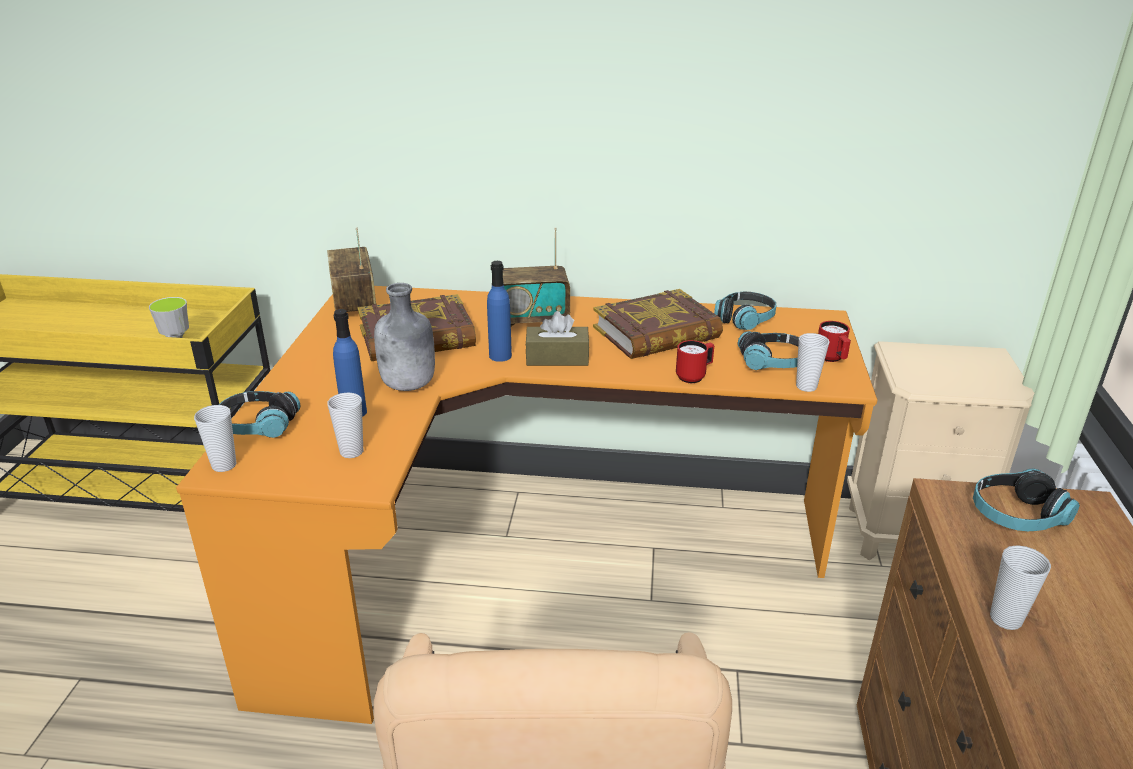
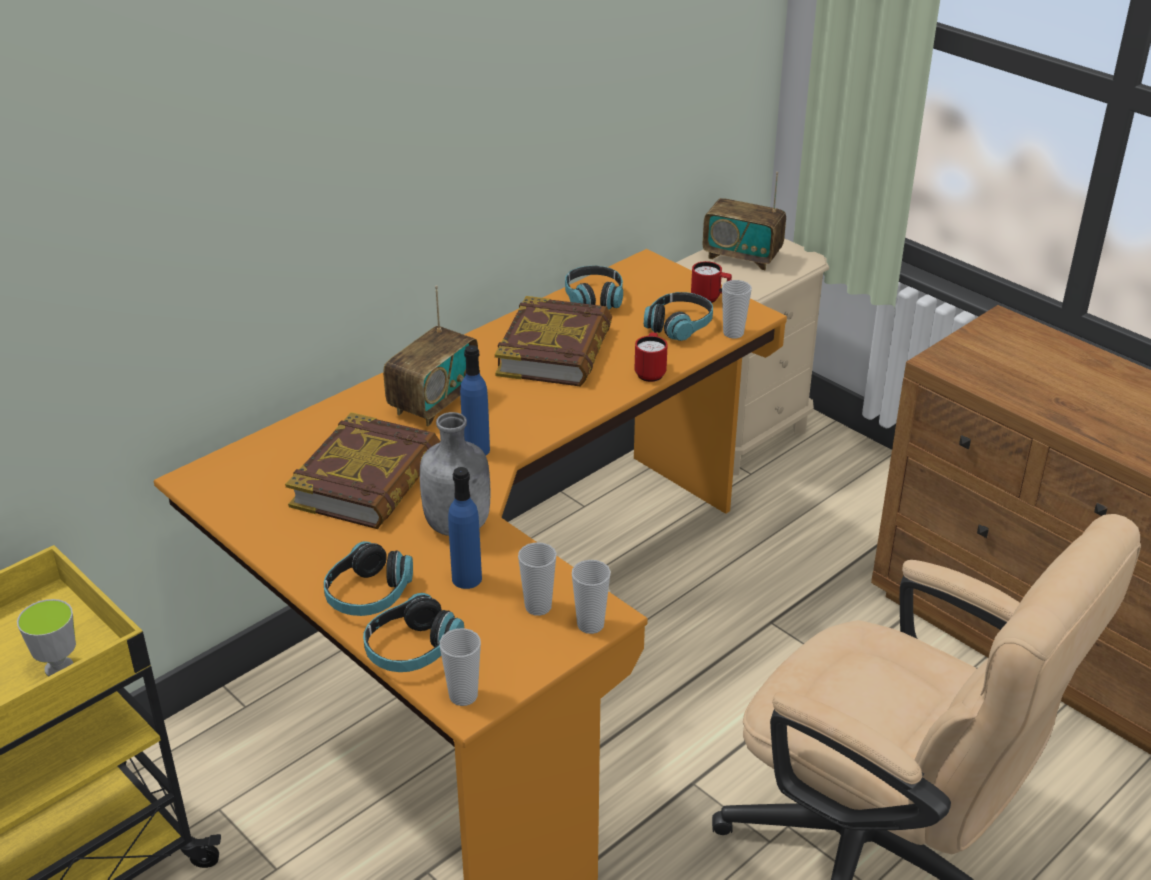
camera: 50 degrees left, 5 degrees up
(355, 305) = (230, 491): radio -> radio (742, 257)
(557, 357) = (524, 421): brown tissue box -> none
(1005, 619) = (1069, 418): cup -> cup (590, 625)
(1017, 515) = (985, 351): headphones -> headphones (368, 594)

